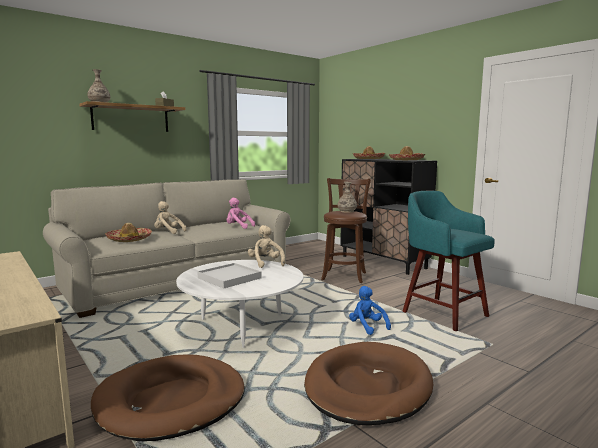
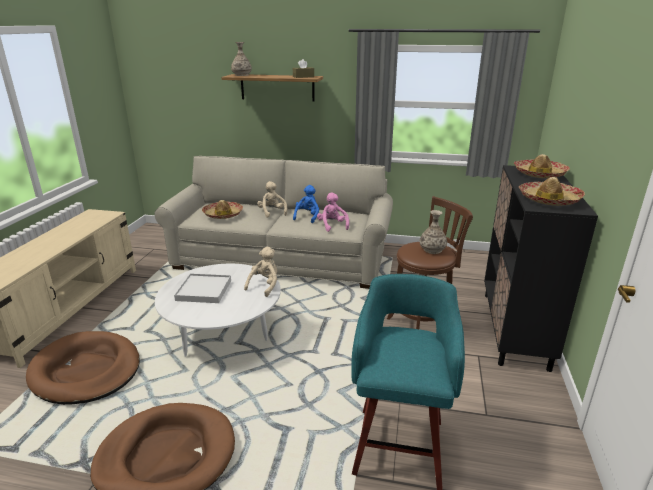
camera: 50 degrees right, 15 degrees up
(367, 326) = (296, 402): blue plush toy -> blue plush toy (307, 217)

